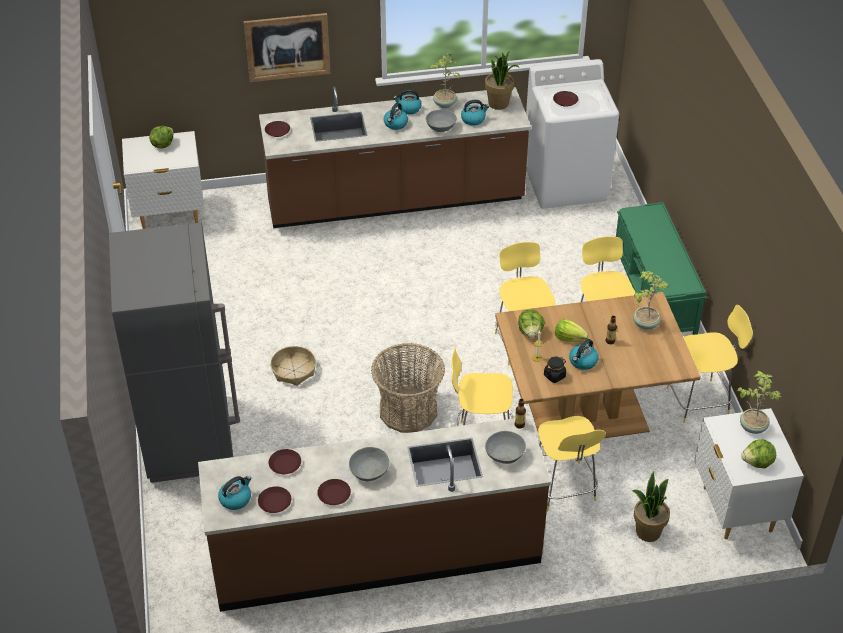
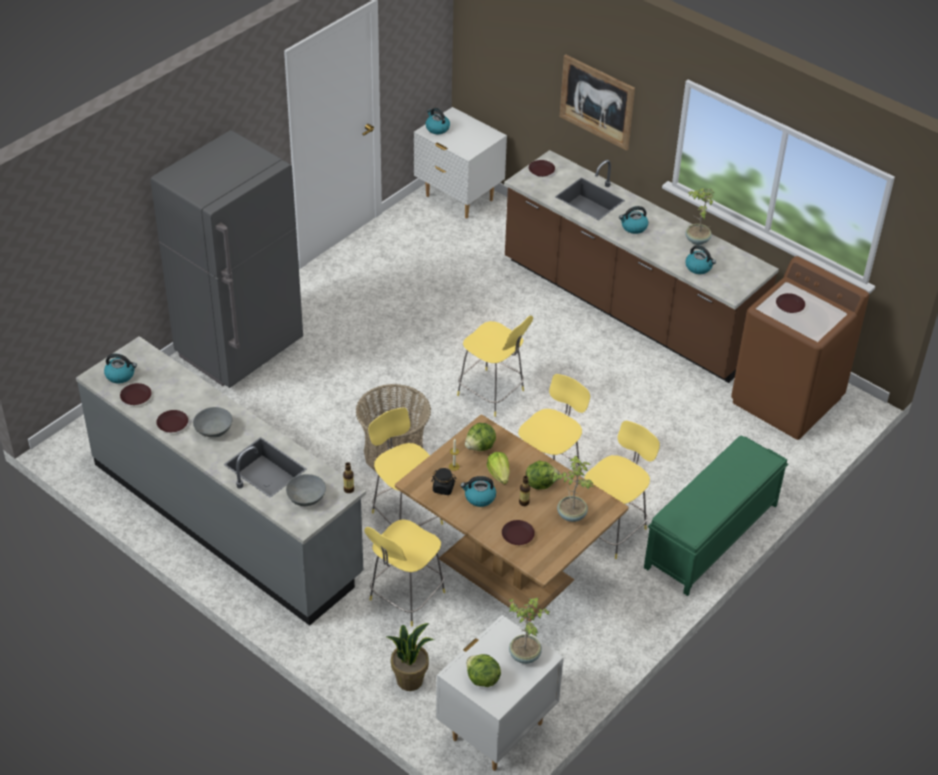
camera: 50 degrees right, 0 degrees up
(162, 144) = (470, 129): lettuce -> lettuce (540, 483)
(285, 464) = (178, 381): brown plate -> brown plate (517, 535)
(293, 370) = (367, 363): basket -> none
(376, 553) = (226, 519): brown counter -> grey counter
(408, 109) = (663, 223): kettle -> kettle (437, 128)
(441, 127) = (663, 255): grey bowl -> none
(499, 104) = (740, 271): potted plant -> none
(566, 183) = (787, 400): white washing machine -> brown washing machine
(700, 400) = (606, 638): yellow stool -> yellow stool (492, 394)

